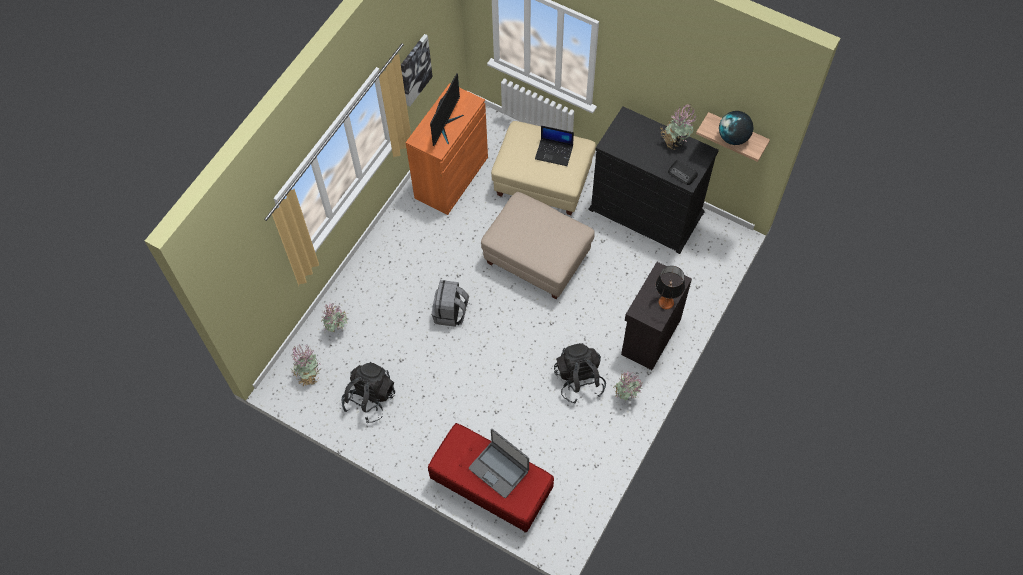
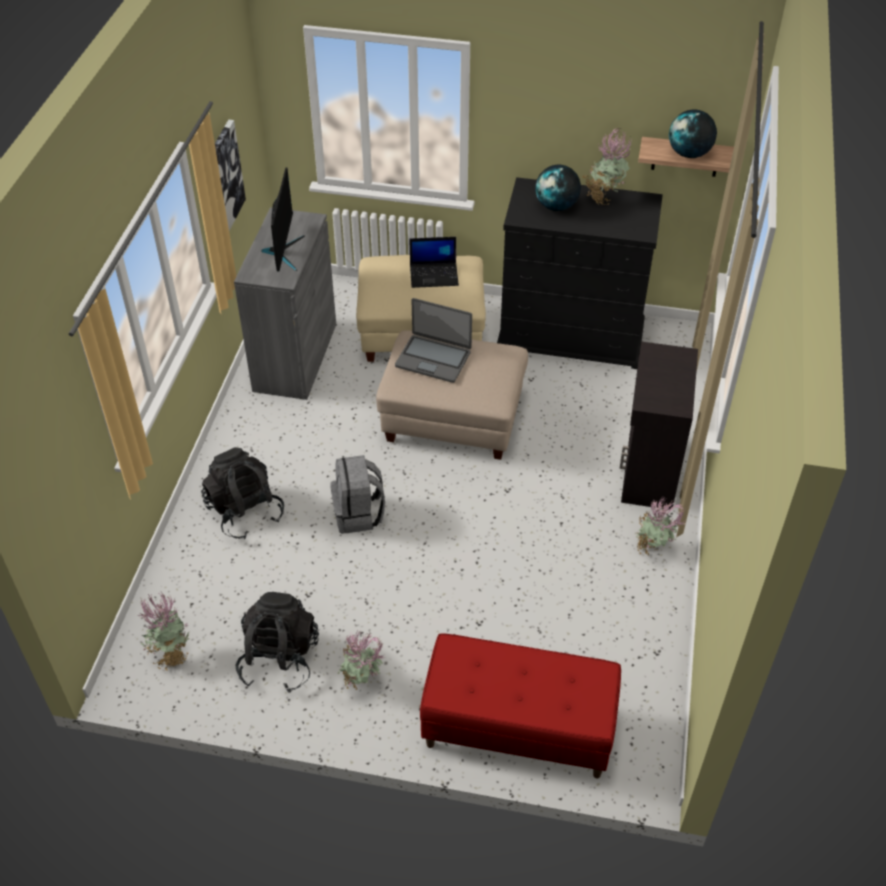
camera: 20 degrees left, 15 degrees down
(338, 329) = (196, 579): potted plant -> potted plant (363, 683)
(451, 177) = (295, 357): orange cabinet -> grey cabinet
(499, 469) = (535, 678): laptop -> laptop (433, 358)
(579, 380) = (578, 548): black backpack -> black backpack (245, 512)
(639, 141) = (556, 206): none -> globe
(666, 302) = (680, 383): table lamp -> none
(682, 174) = (632, 227): radio -> none

